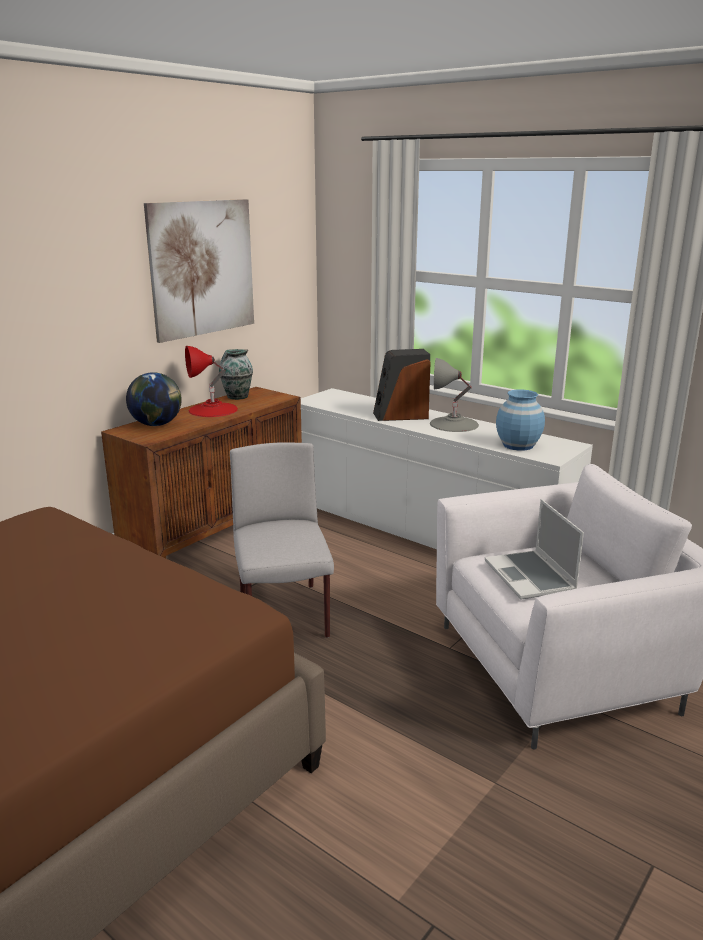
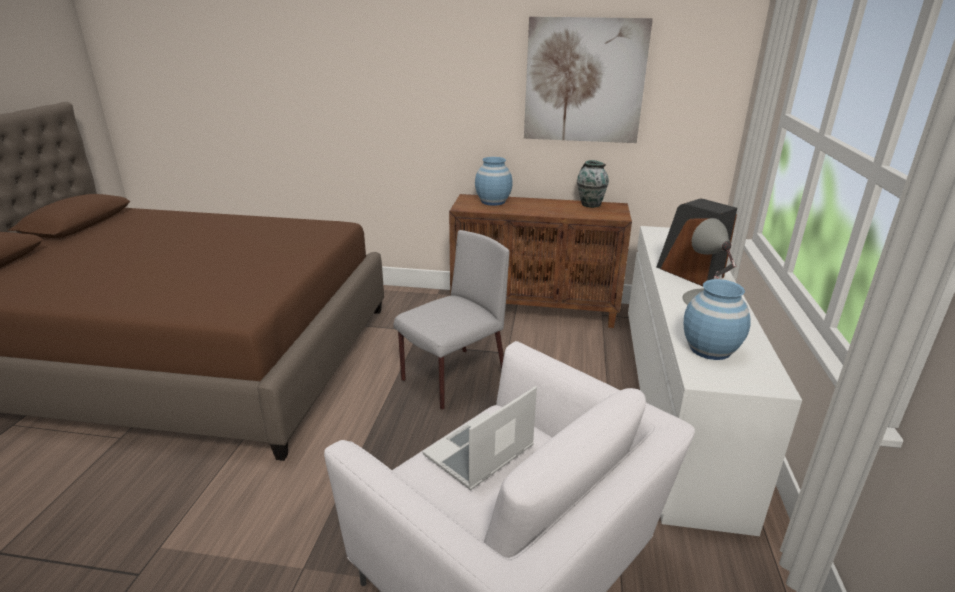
camera: 60 degrees right, 5 degrees up
(157, 424) = (493, 201): globe -> blue vase
(213, 409) = (548, 206): red table lamp -> none

